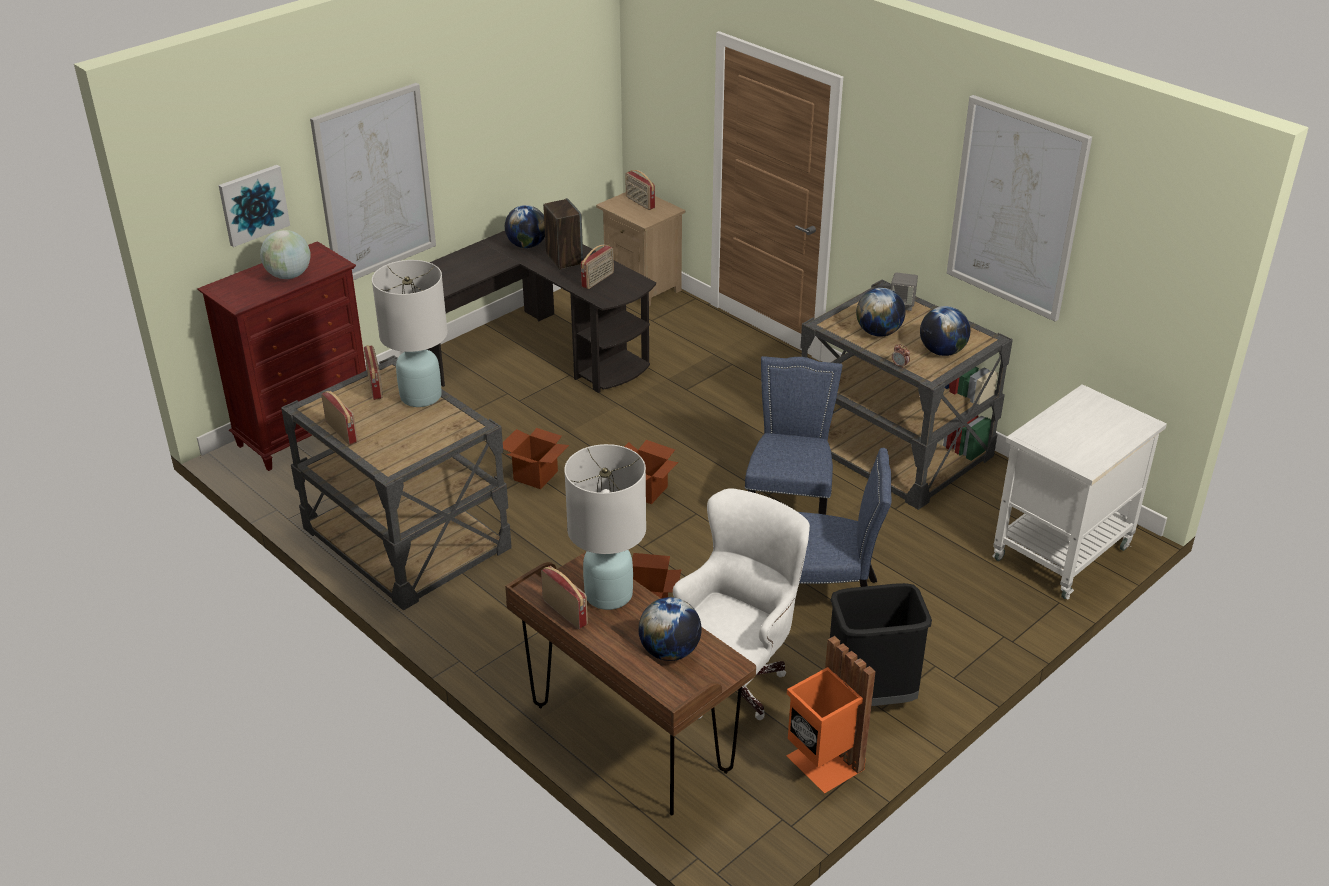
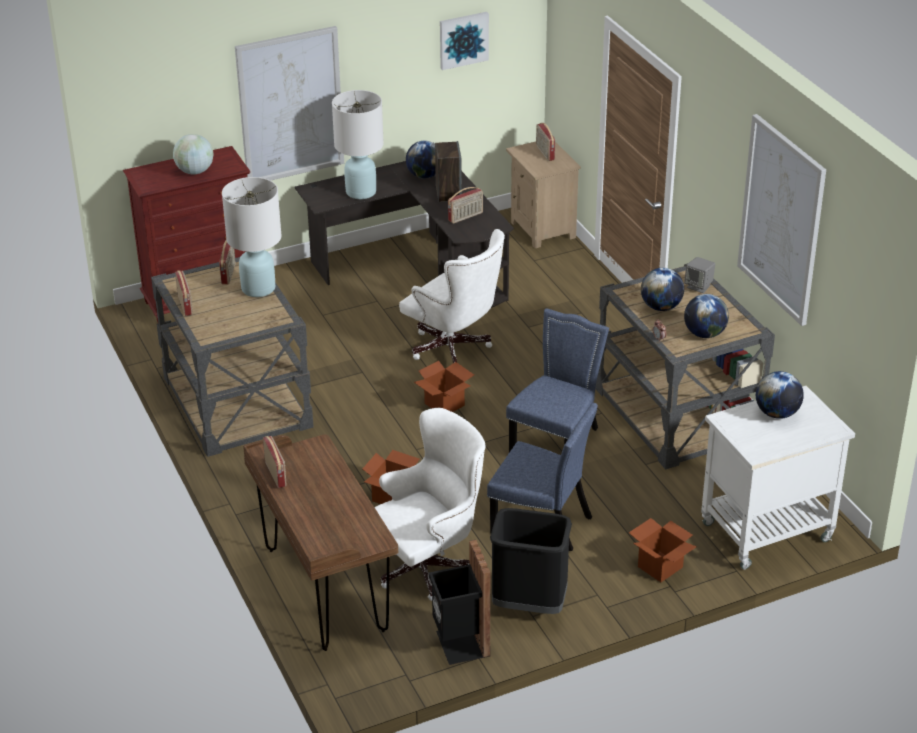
camera: 20 degrees right, 0 degrees up
(253, 204) = (178, 109): picture -> picture (463, 40)
(535, 476) = (363, 374): cardboard box -> cardboard box (660, 567)
(609, 595) = (320, 470): white table lamp -> white table lamp (361, 192)
(621, 429) = (454, 350): none -> white office chair
(670, 651) = (340, 520): globe -> globe (777, 413)
(822, 764) = (460, 644): orange trash can -> black trash can

